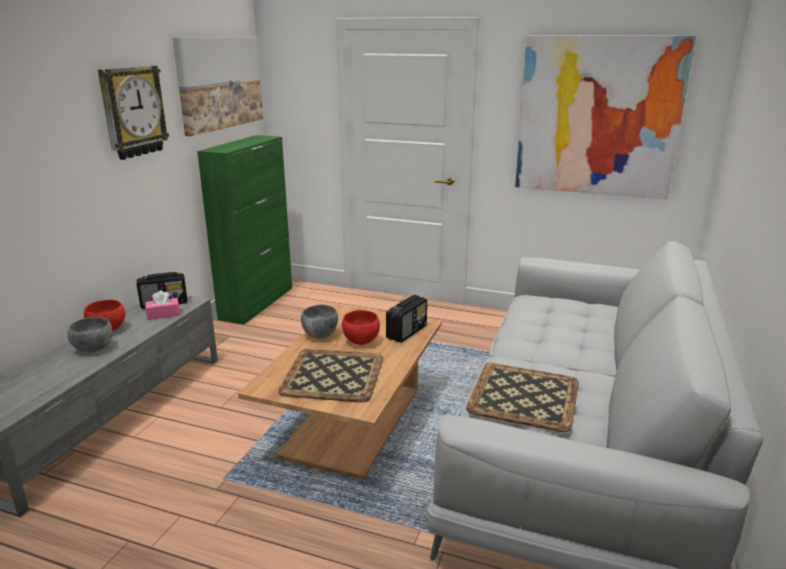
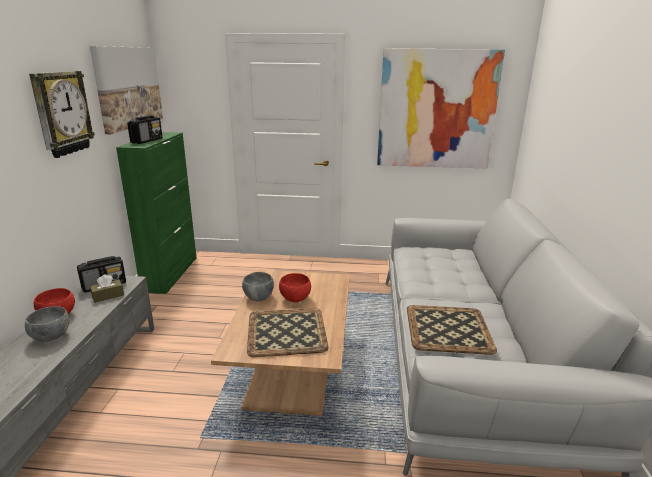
camera: 15 degrees left, 0 degrees up
(163, 314) = (108, 296): pink tissue box -> brown tissue box
(407, 332) = (328, 286): radio -> radio (147, 141)

